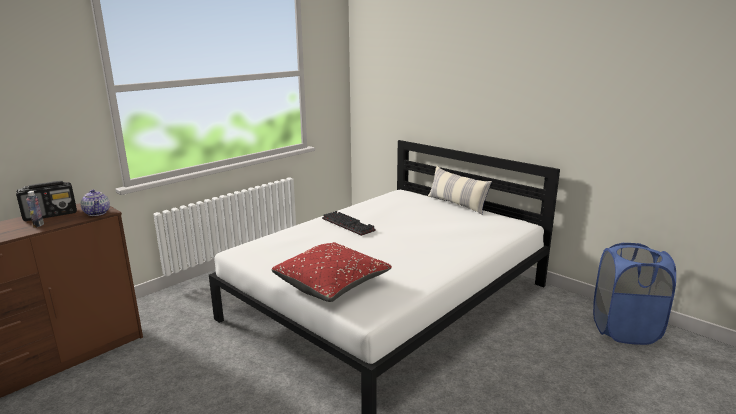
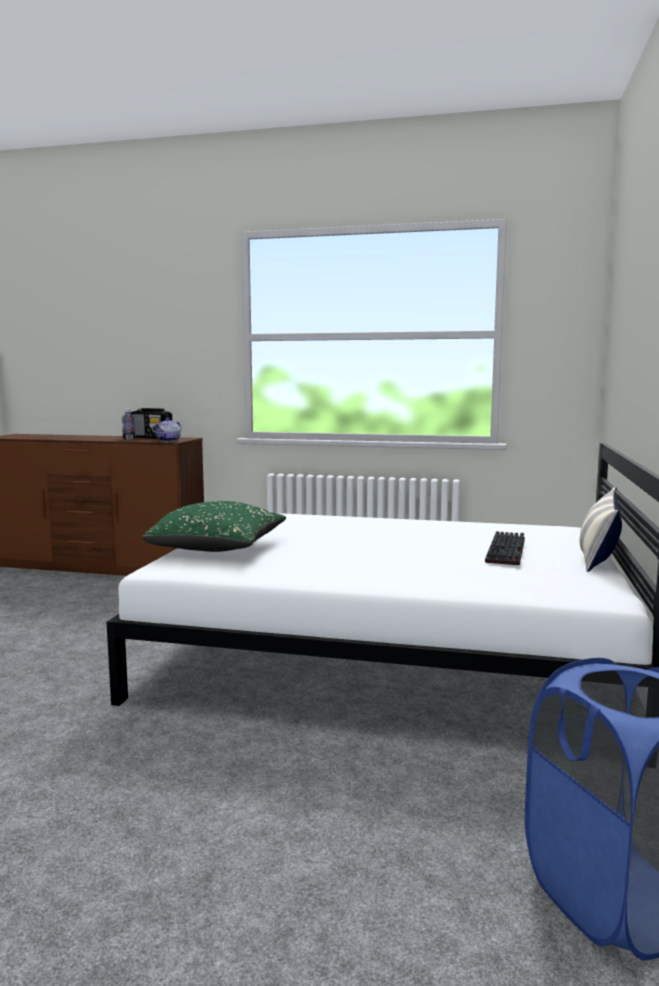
camera: 60 degrees right, 10 degrees down
(332, 284) = (218, 549): red pillow -> green pillow
(349, 224) = (394, 528): keyboard -> keyboard (508, 551)

